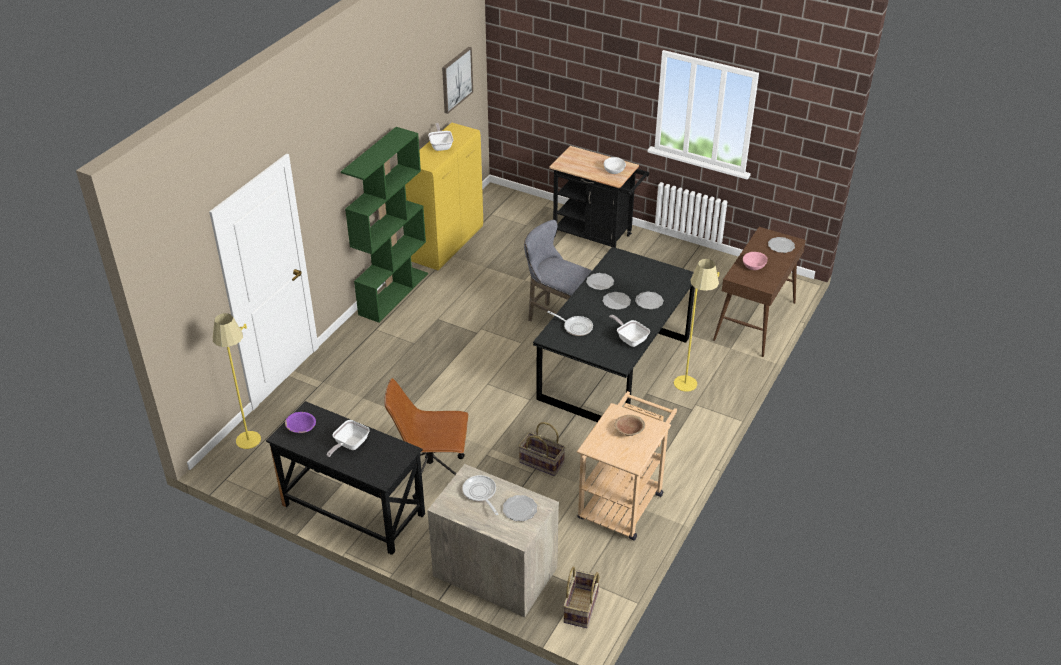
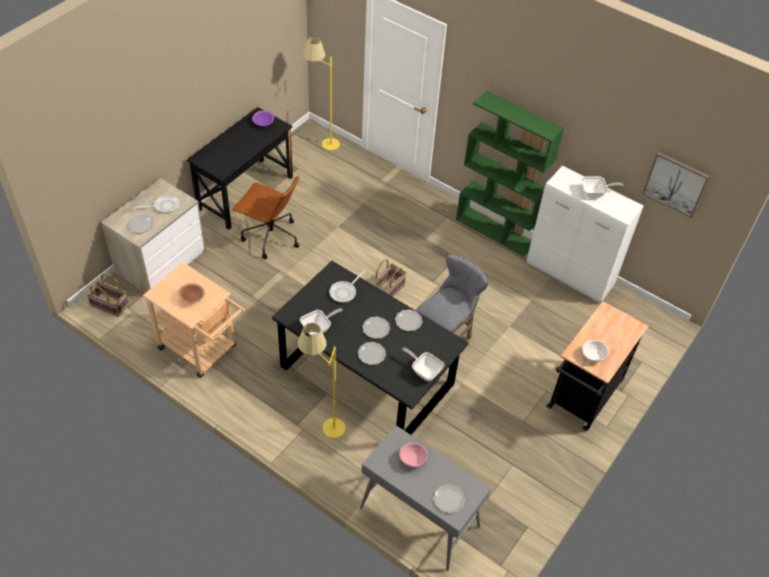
camera: 95 degrees right, 10 degrees up
(349, 445) = (238, 144): frying pan -> frying pan (424, 371)
(431, 472) = (270, 237): brown office chair -> brown office chair turned 105 degrees clockwise
(448, 244) = (570, 275): yellow cabinet -> white cabinet
(541, 463) = (260, 303): basket -> basket (388, 290)
(755, 322) = (418, 517): brown console table -> grey console table

